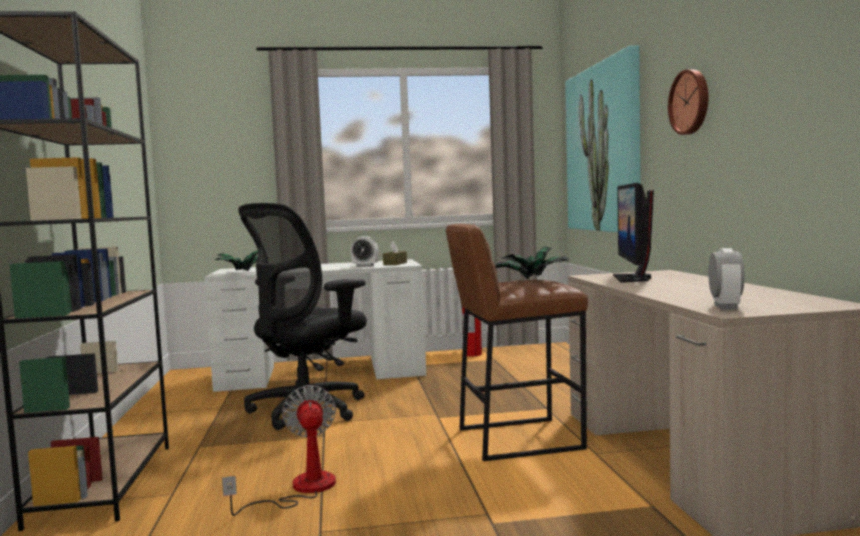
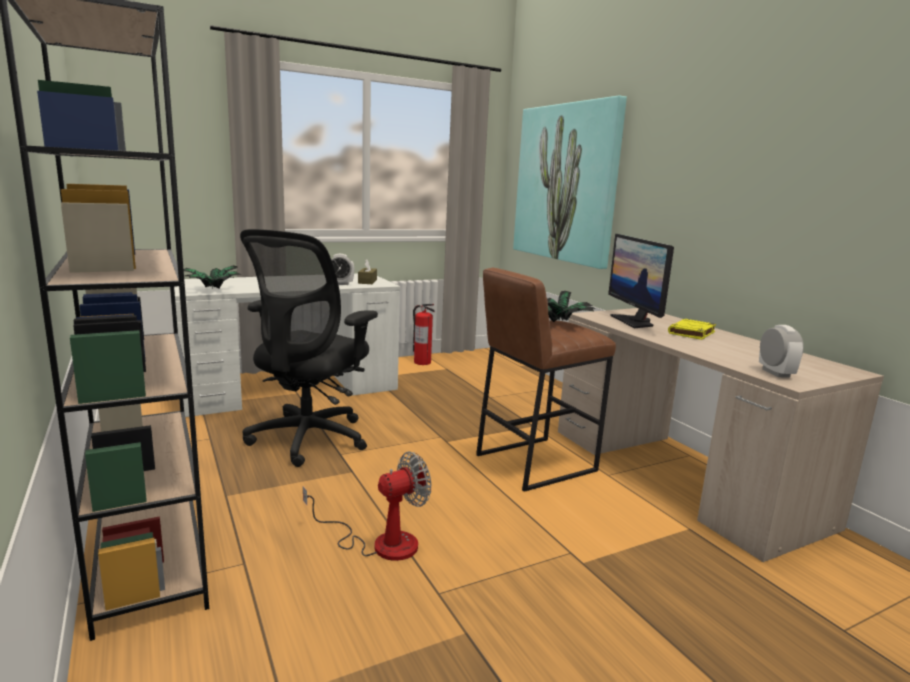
camera: 20 degrees left, 10 degrees up
(301, 490) = (380, 543): fan -> fan turned 90 degrees clockwise
(687, 284) = (691, 333): none -> yellow book
(691, 102) = (686, 164): wall clock -> none

